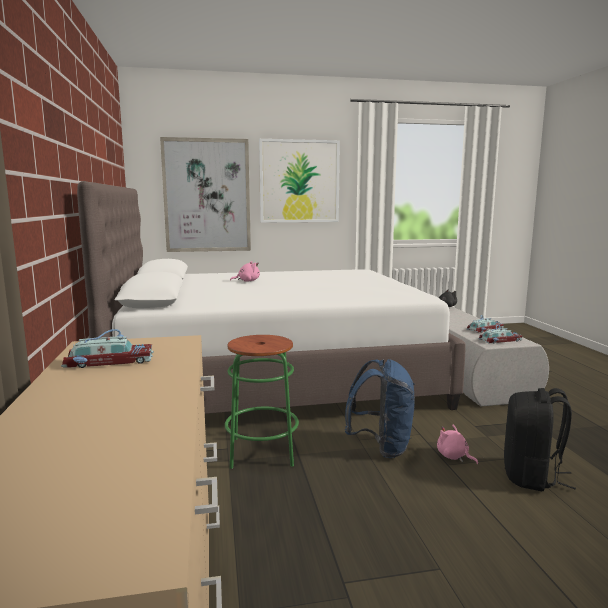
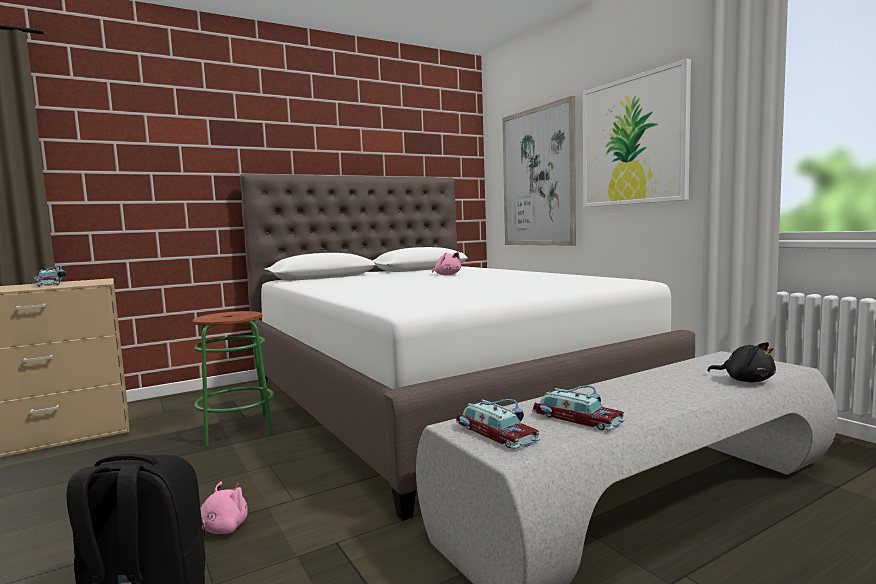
camera: 70 degrees right, 5 degrees down
(381, 447) = (250, 480): blue backpack -> none

